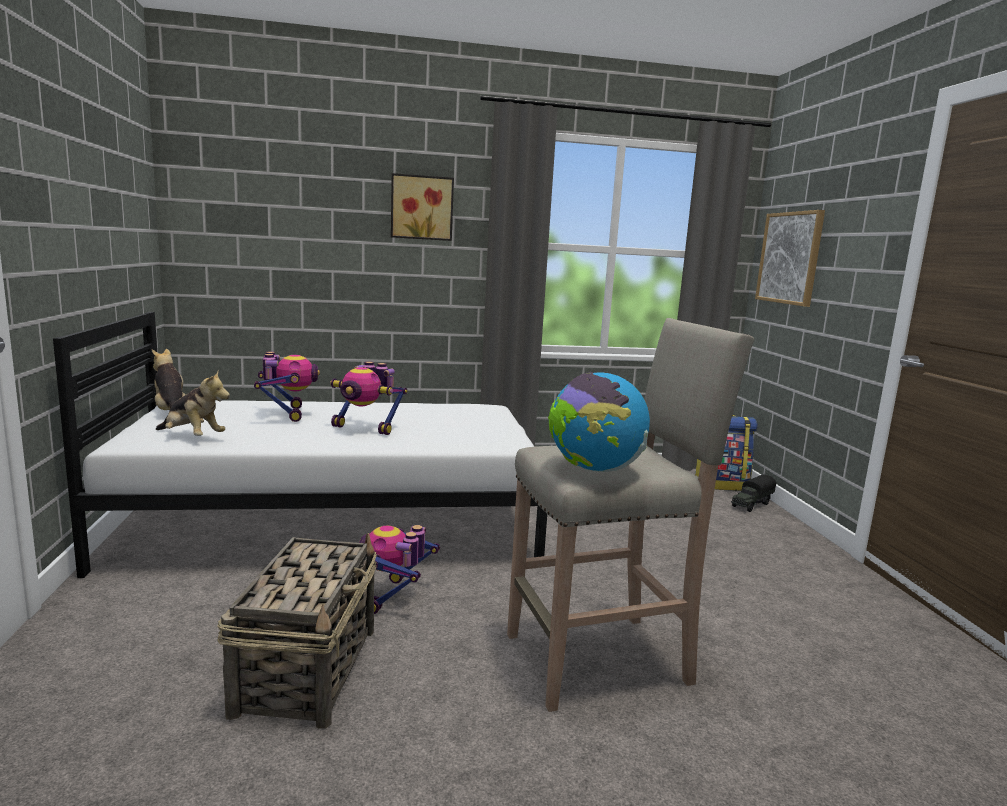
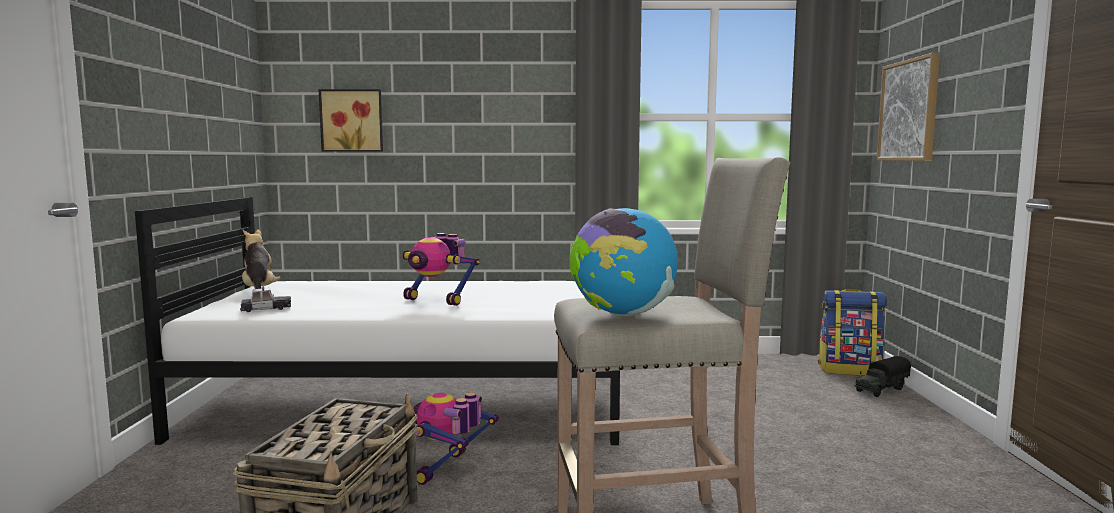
camera: 10 degrees right, 5 degrees down
(192, 437) = (266, 308): plush toy -> toy car
(287, 414) = (366, 290): toy robot -> none
(422, 207) = (509, 86): picture -> picture (352, 120)

